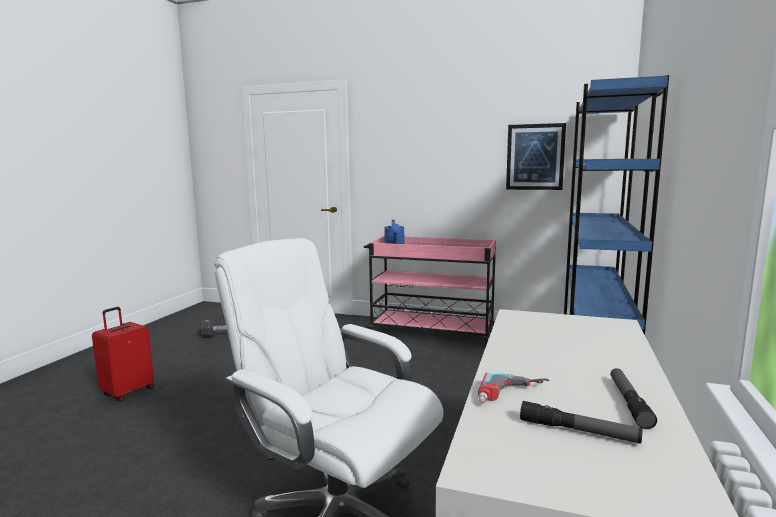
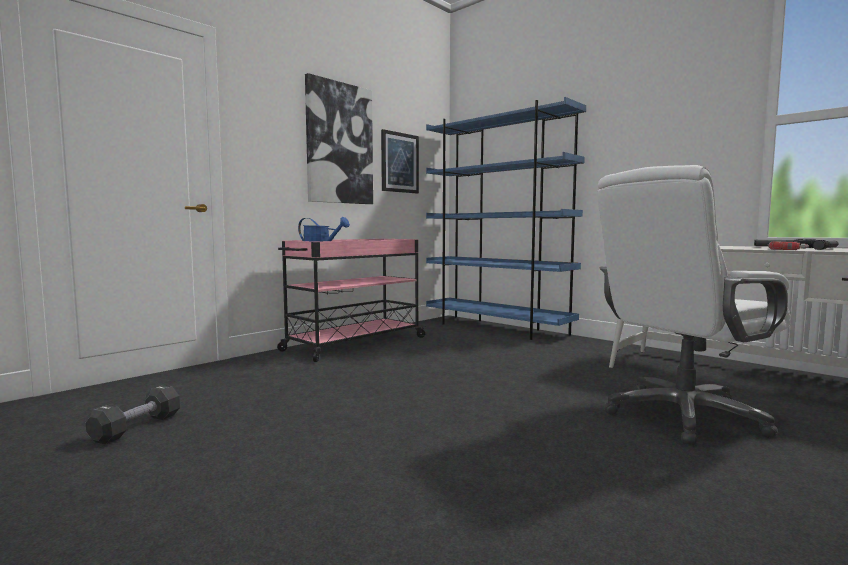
camera: 65 degrees left, 5 degrees down
(128, 392) = (272, 521): red suitcase -> none
(454, 148) = (339, 143): none -> picture

